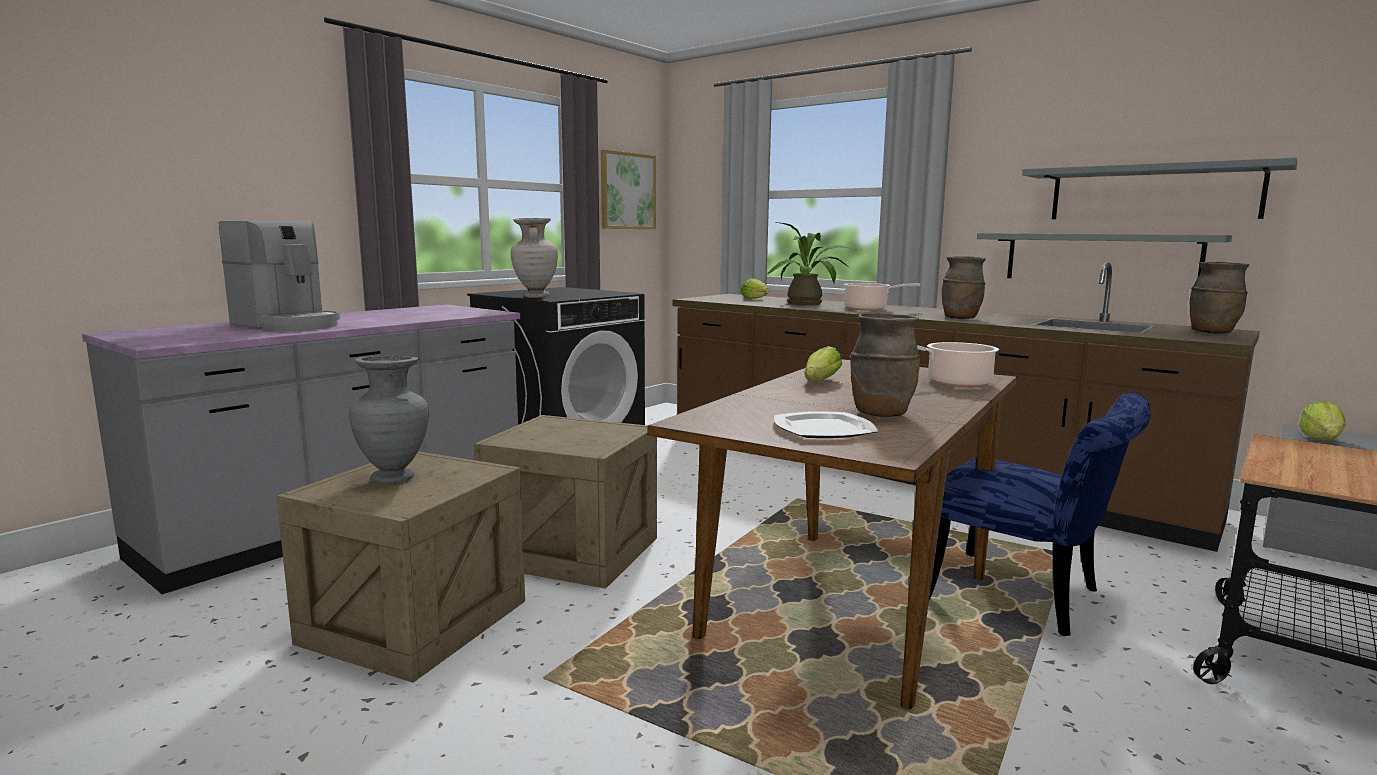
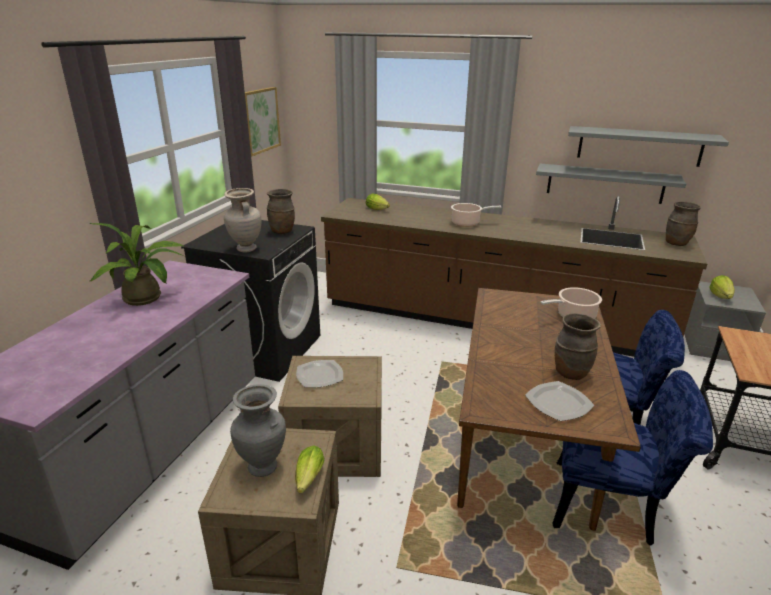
camera: 20 degrees left, 15 degrees up
(288, 324) = (95, 337): coffee machine -> none
(556, 430) = (320, 375): none -> plate
(809, 304) = (422, 216): potted plant -> potted plant (147, 299)
(819, 382) = (502, 330): lettuce -> lettuce (308, 480)
(961, 318) = (534, 235): brown vase -> brown vase (282, 231)
(967, 689) = (612, 506): none -> blue chair

